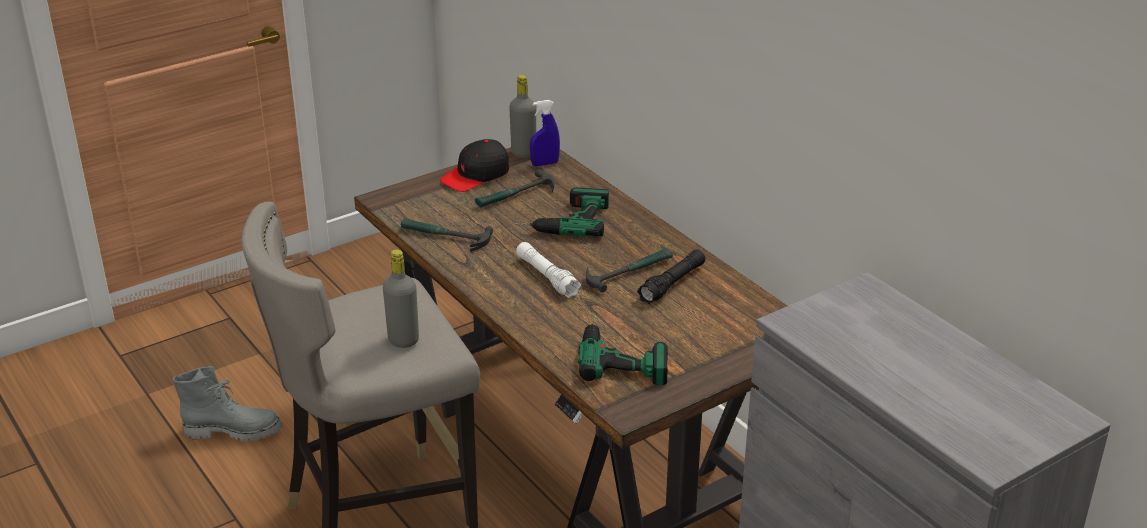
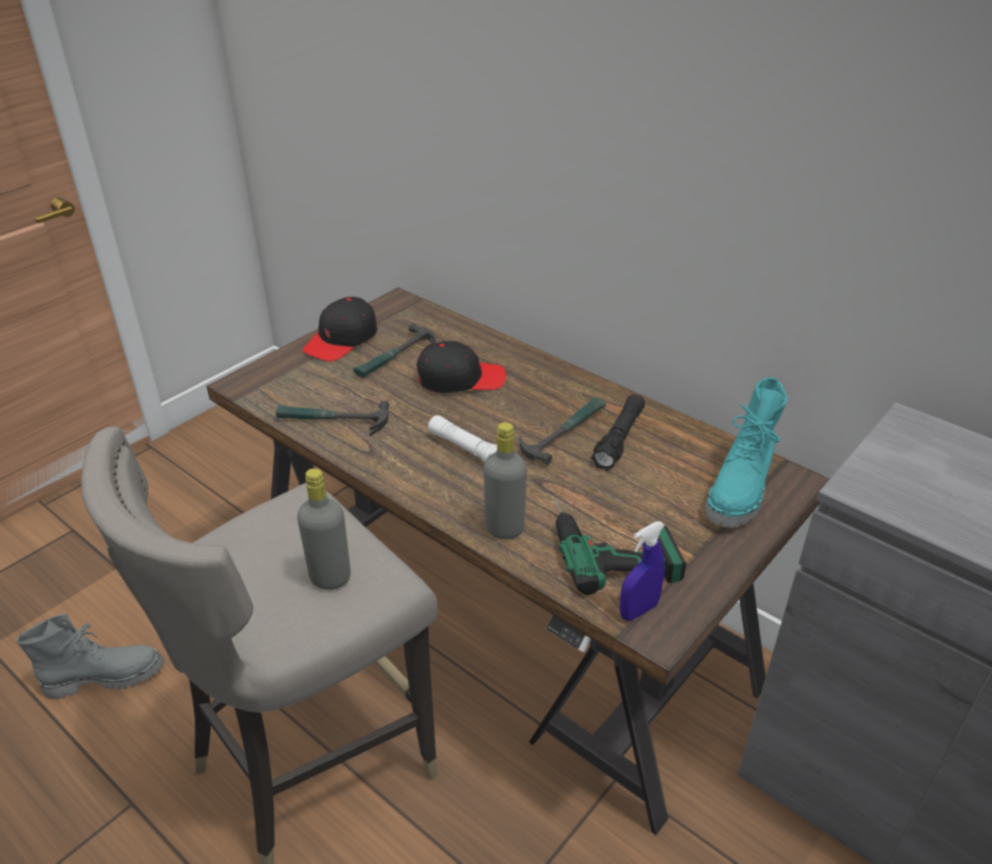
camera: 15 degrees left, 5 degrees up
(523, 153) = (385, 307): grey bottle -> grey bottle (504, 528)
(545, 164) = (413, 316): blue spray bottle -> blue spray bottle (638, 610)
(563, 219) = (460, 378): power drill -> black cap
(751, 336) = (741, 492): none -> turquoise boot

